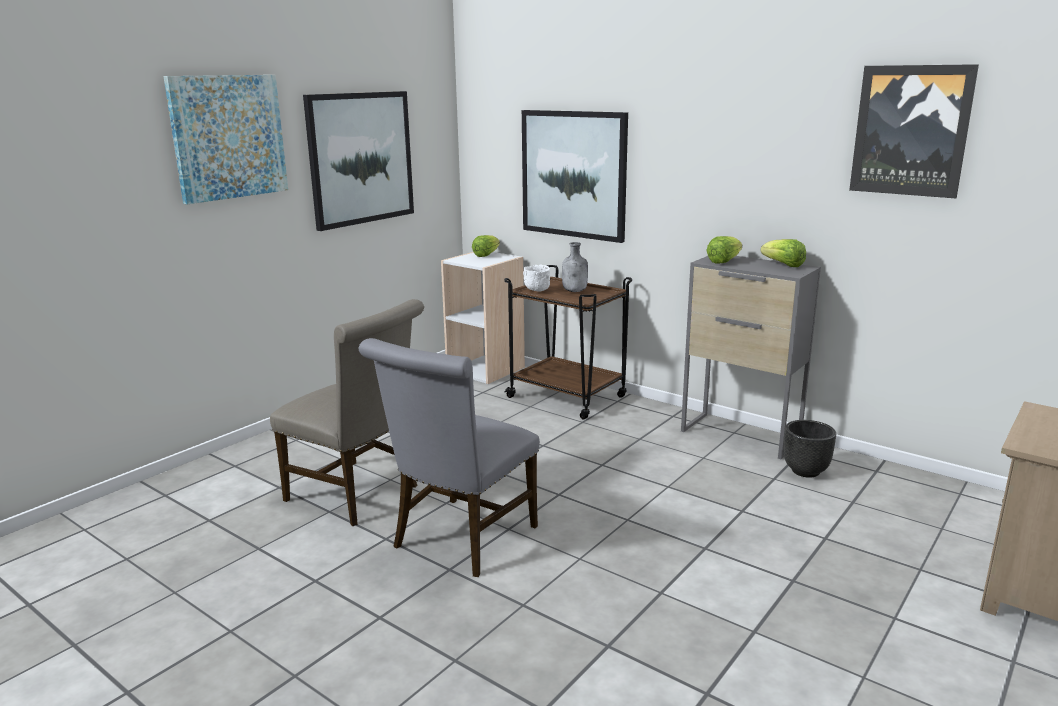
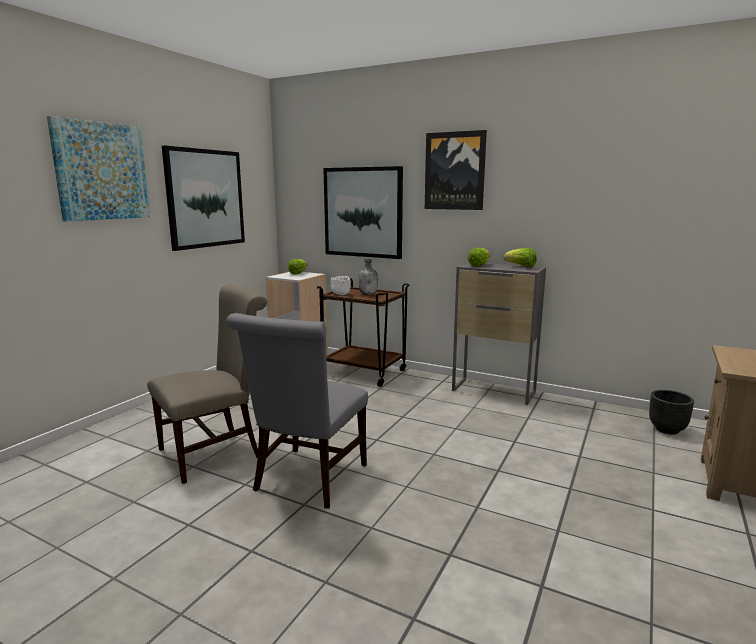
camera: 10 degrees left, 5 degrees down
(358, 494) = (216, 451): beige chair -> beige chair turned 60 degrees counterclockwise
(806, 471) = (547, 411): black planter -> black planter (667, 430)
(911, 131) = (606, 169): picture -> picture (455, 171)

